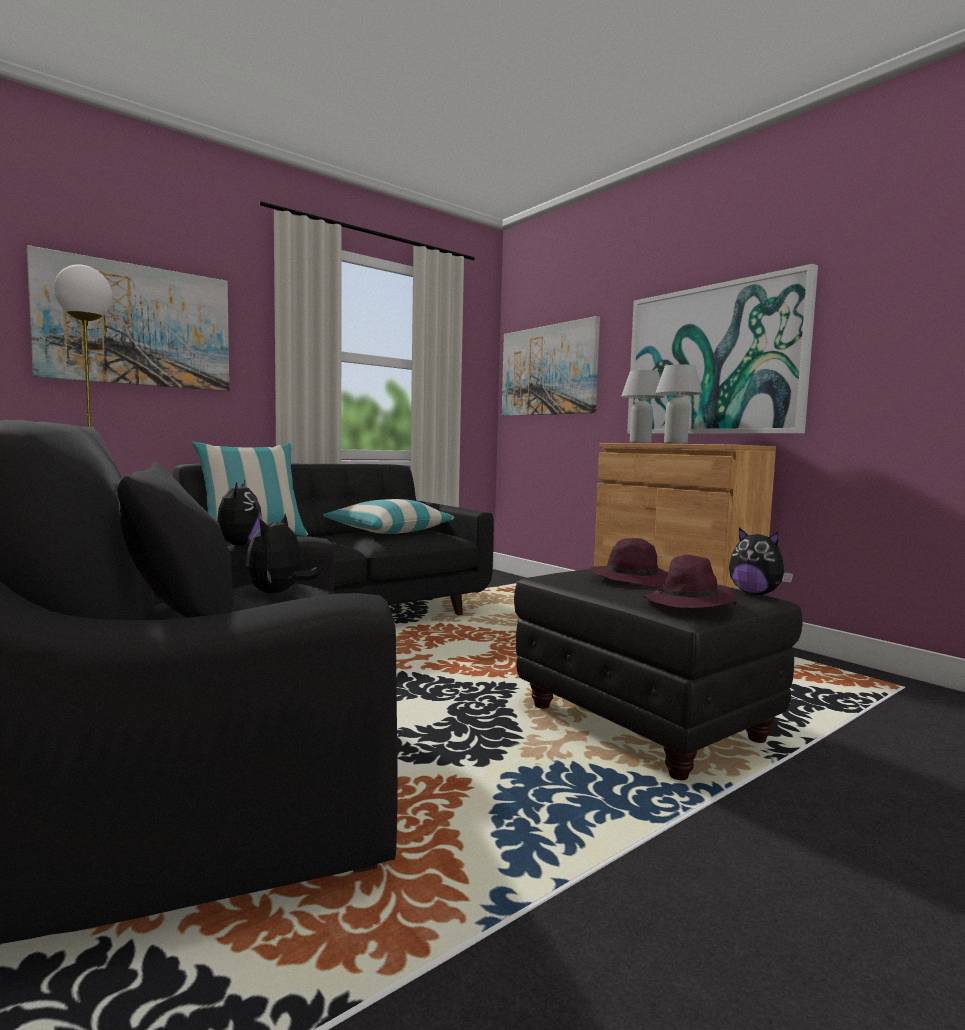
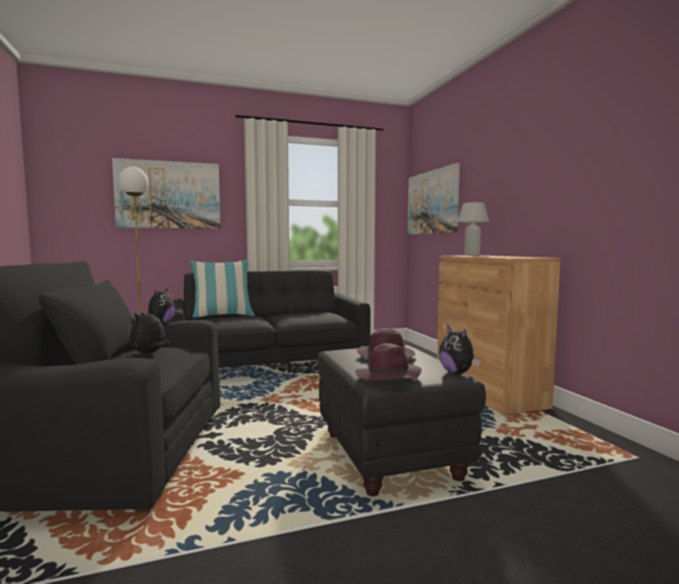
camera: 20 degrees right, 0 degrees up
(388, 531) = (303, 314): pillow -> none
(675, 443) = (488, 256): white table lamp -> none
(713, 360) = (524, 192): picture -> none

